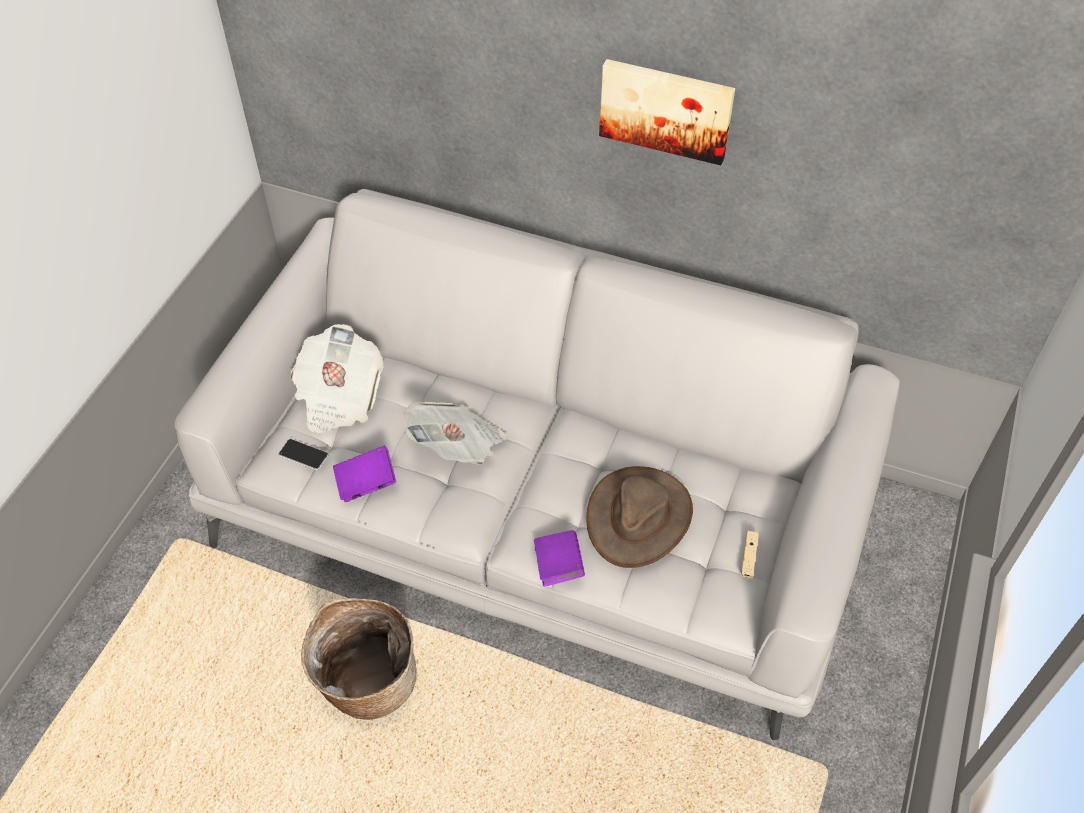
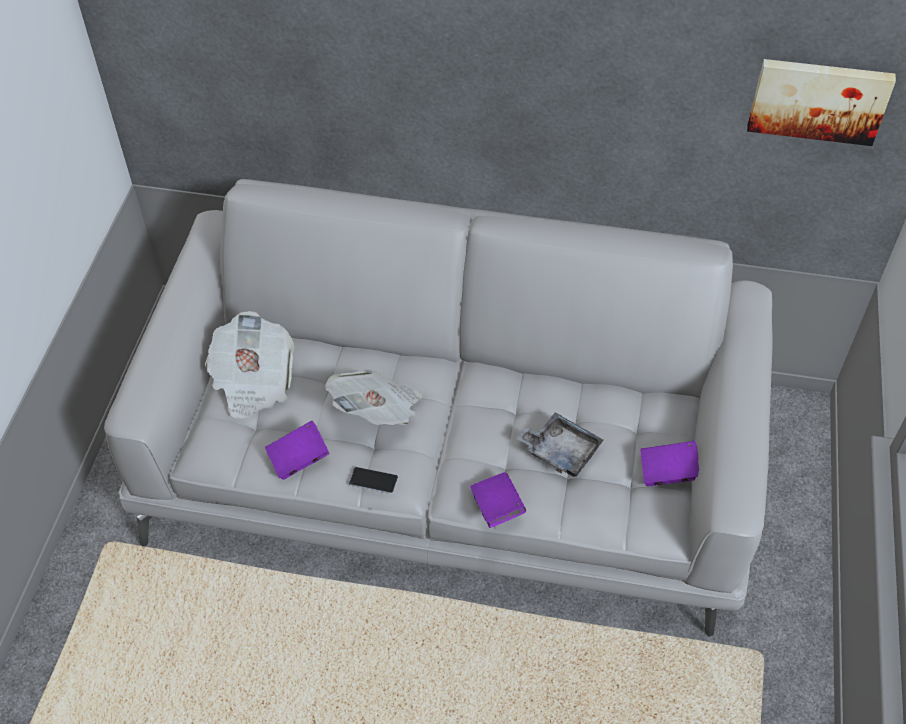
camera: 10 degrees left, 0 degrees up
(303, 455) = (232, 441): phone -> phone (373, 481)
(366, 682) = (322, 648): basket -> none
(638, 517) = (560, 451): brown hat -> grey tray
(666, 109) = (537, 70): picture -> picture (818, 99)
(748, 557) = (668, 472): beige game controller -> purple book

